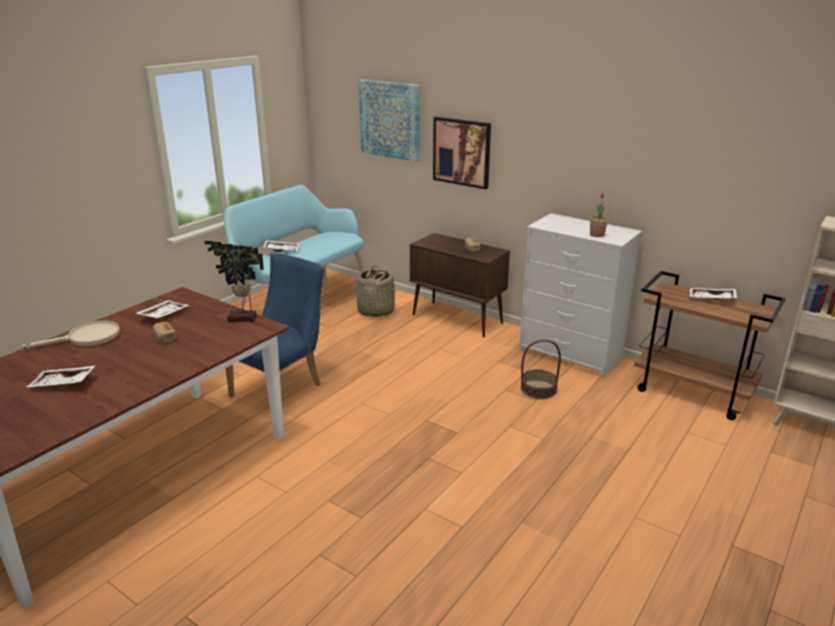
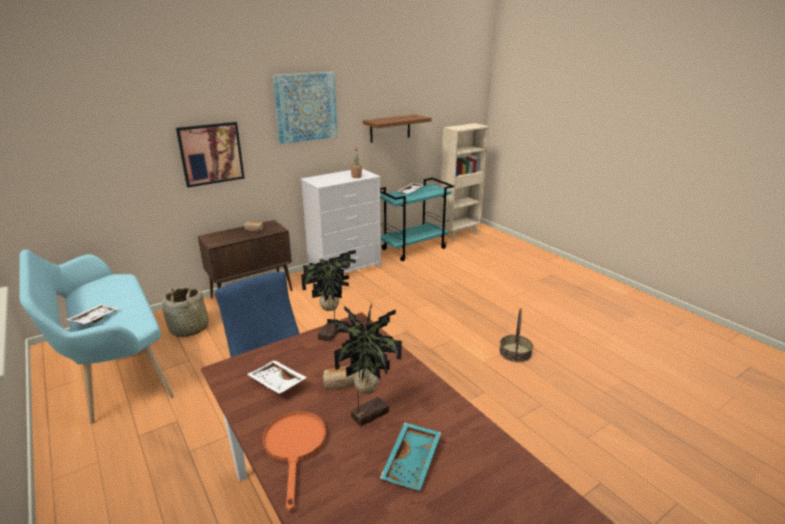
camera: 70 degrees left, 0 degrees up
(62, 384) = (413, 462): white tray -> turquoise tray
(86, 338) = (295, 447): beige frying pan -> orange frying pan
(124, 356) = (367, 413): none -> potted plant
(390, 119) = (115, 143): picture -> picture (306, 107)
(538, 389) = (377, 289): basket -> basket (515, 352)
(693, 392) = (414, 248): brown cart -> turquoise cart
(710, 187) = (390, 128): none -> brown shelf

